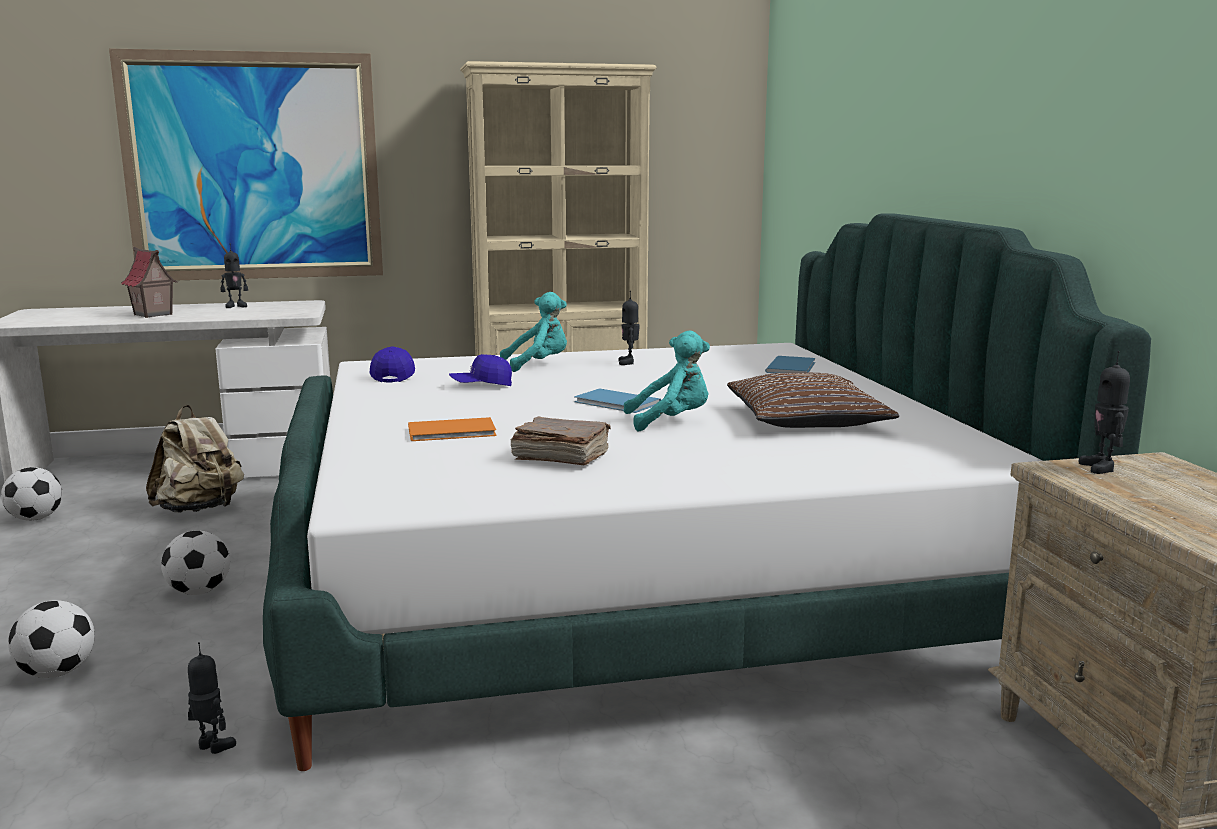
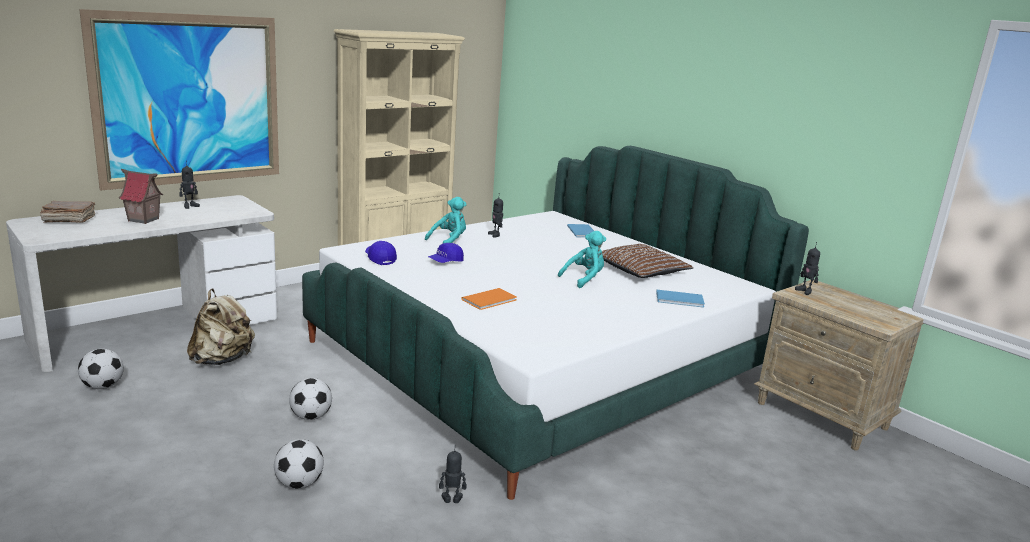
camera: 30 degrees left, 5 degrees up
(560, 457) = (571, 311): brown book -> brown book (68, 220)
(617, 403) = (539, 268): blue book -> blue book (681, 300)

